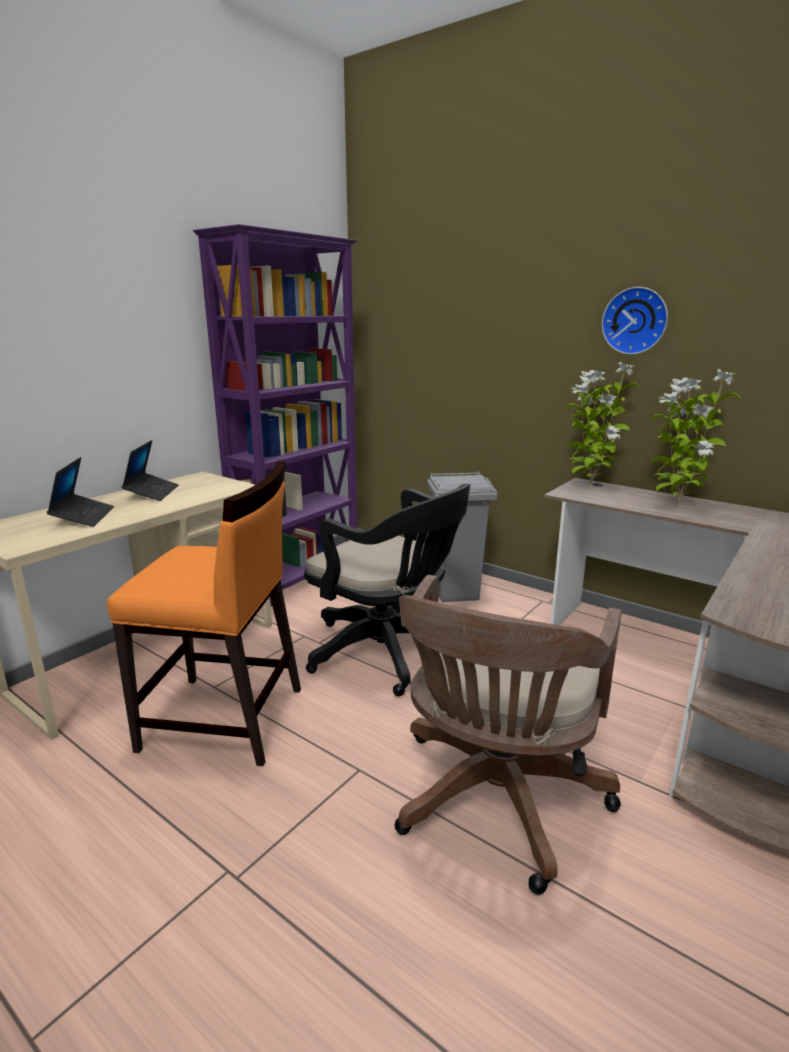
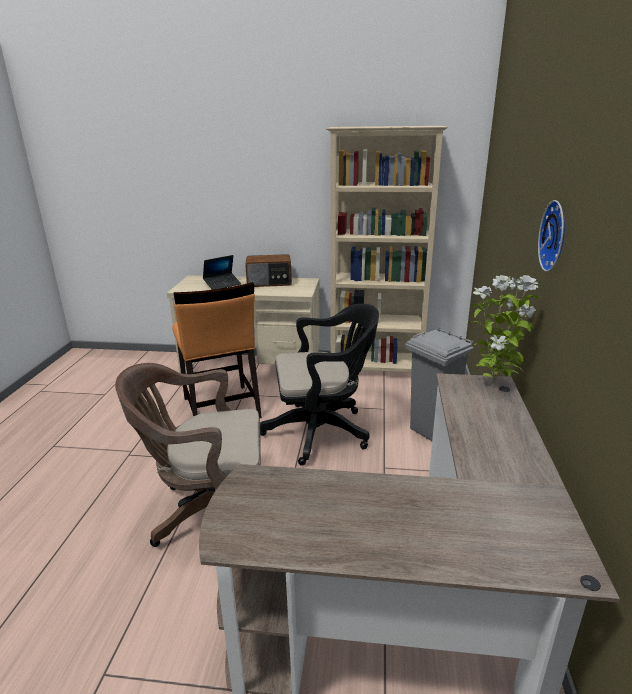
camera: 60 degrees right, 5 degrees up
(152, 492) = (269, 282): laptop -> radio
(301, 577) = (376, 370): purple bookcase -> beige bookcase
(389, 653) = (322, 431): black office chair -> black office chair turned 105 degrees counterclockwise
(676, 504) = (498, 433): potted plant -> none

